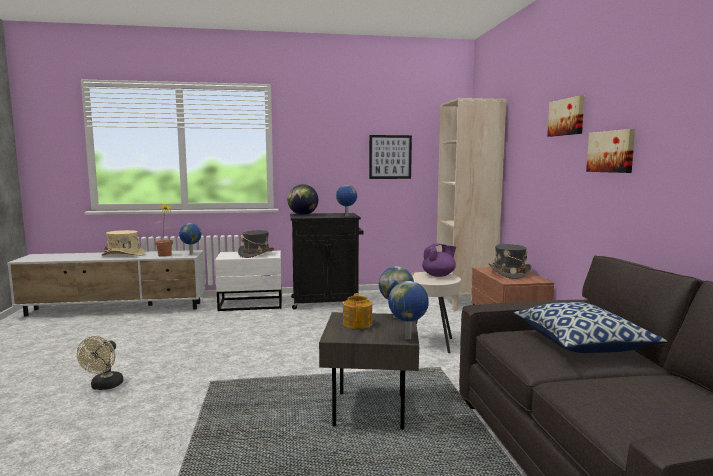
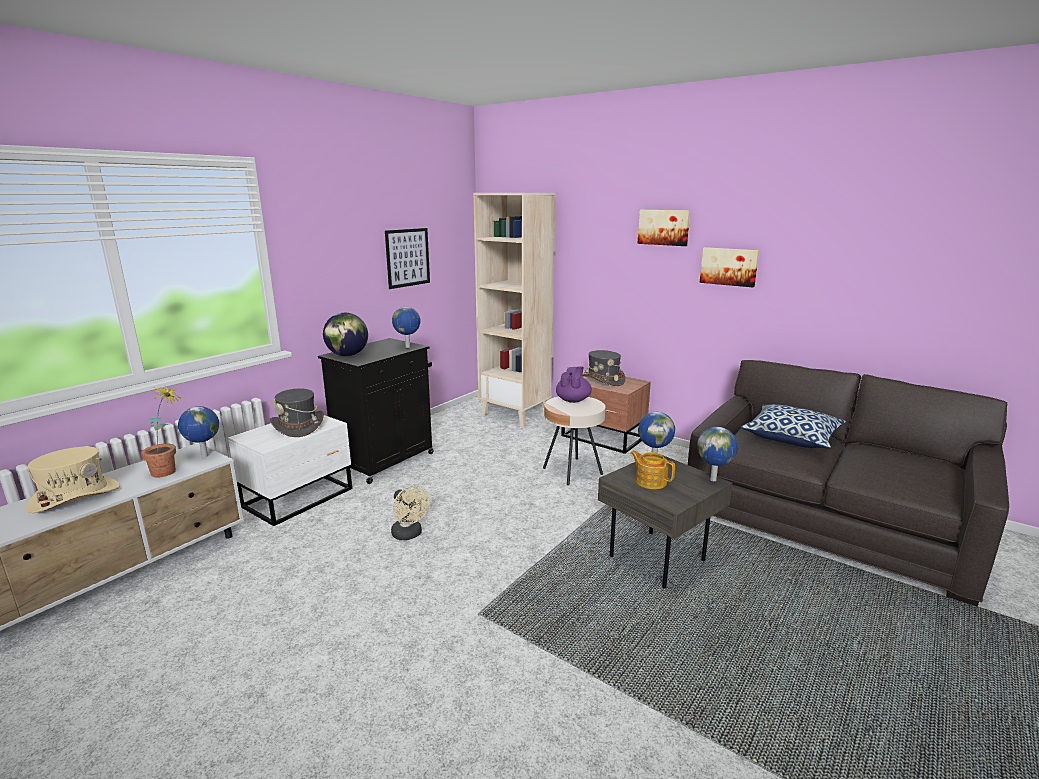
camera: 45 degrees left, 10 degrees up
(104, 386) = (372, 700): beige fan -> beige fan (409, 535)

